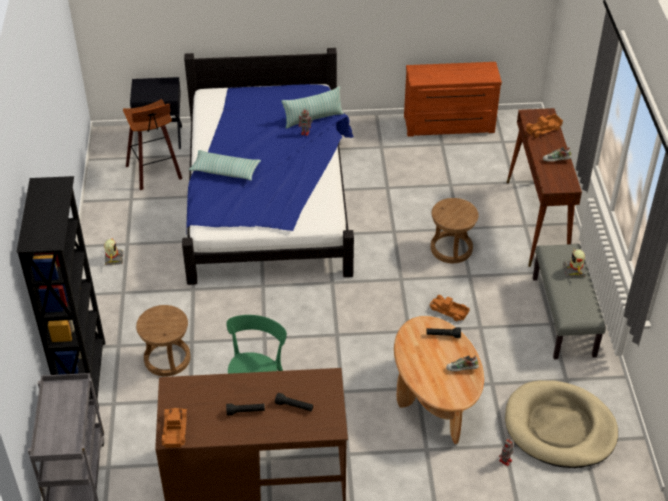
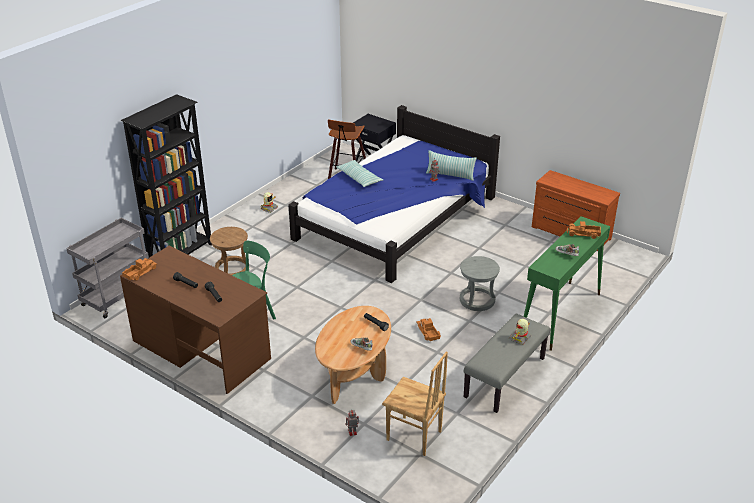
camera: 40 degrees right, 10 degrees down
(451, 248) = (477, 300): brown stool -> grey stool
(536, 222) = (560, 315): brown console table -> green console table
(559, 427) = (414, 436): beige dog bed -> brown chair

